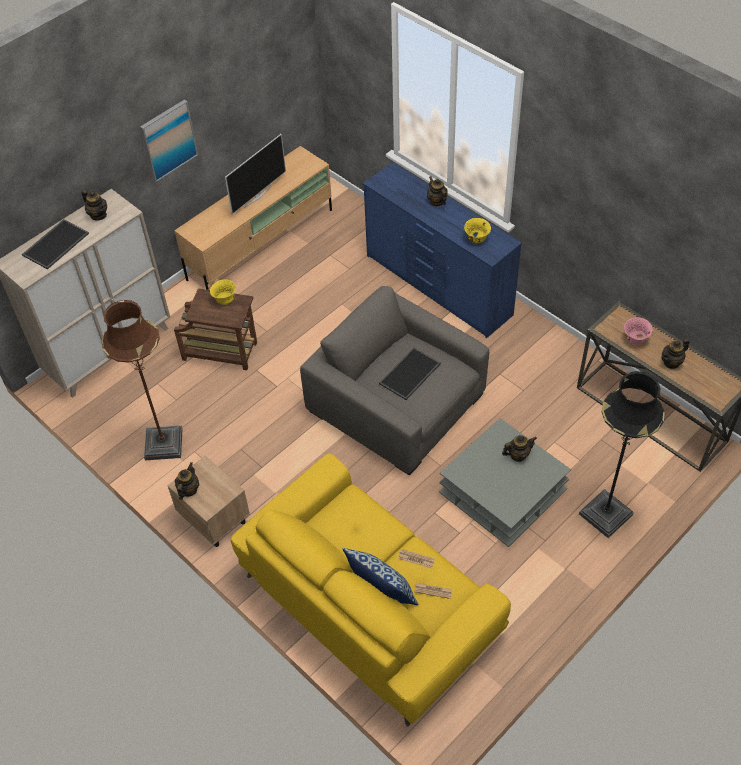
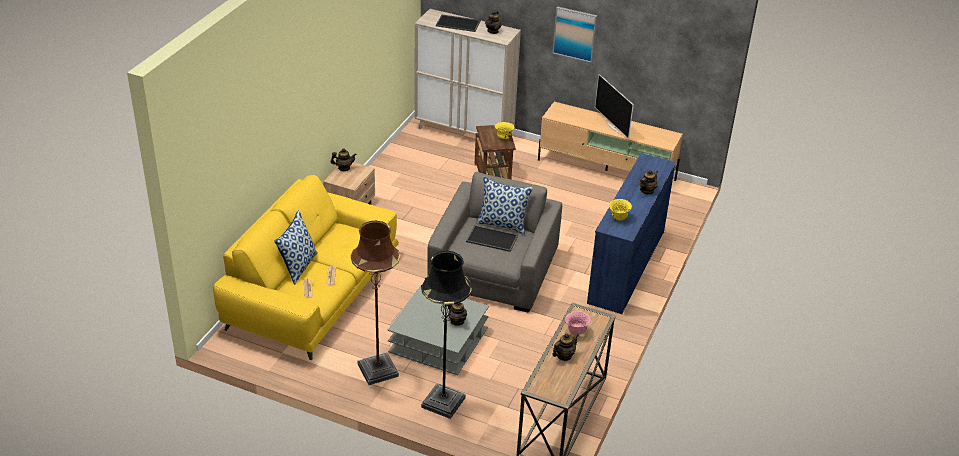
camera: 65 degrees right, 15 degrees down
(164, 444) = (400, 174): brown floor lamp -> brown floor lamp (378, 370)
(257, 196) = (613, 126): television -> television turned 45 degrees clockwise
(382, 356) = (503, 224): none -> pillow
(671, 362) = (564, 356): teapot -> teapot turned 105 degrees clockwise

